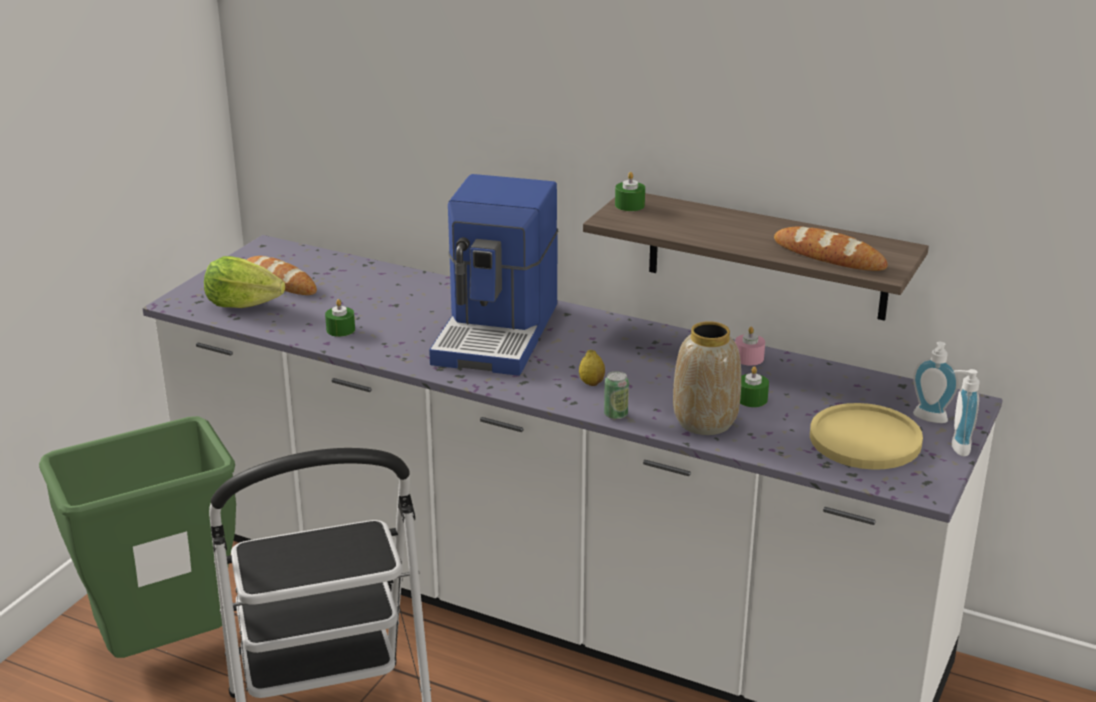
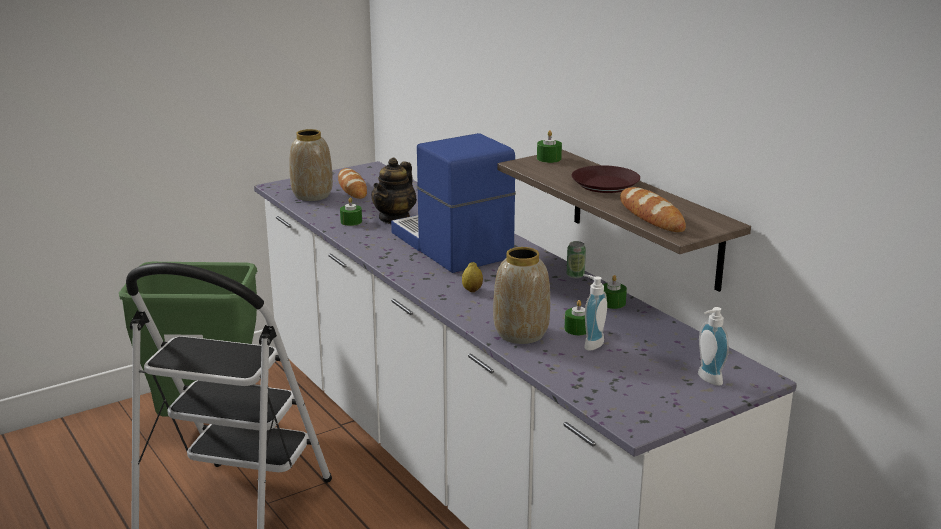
camera: 30 degrees right, 5 degrees down
(242, 304) = (312, 195): lettuce -> vase
(389, 312) = (395, 219): none -> teapot
(498, 333) = (450, 246): coffee machine -> coffee machine turned 105 degrees clockwise
(615, 415) = (462, 313): can -> can (575, 275)
(734, 227) = (606, 185): none -> brown plate
(749, 358) = (612, 303): pink candle -> green candle
(865, 439) = (632, 378): yellow plate -> none
(956, 447) = (704, 404): soap dispenser -> soap dispenser (591, 343)

